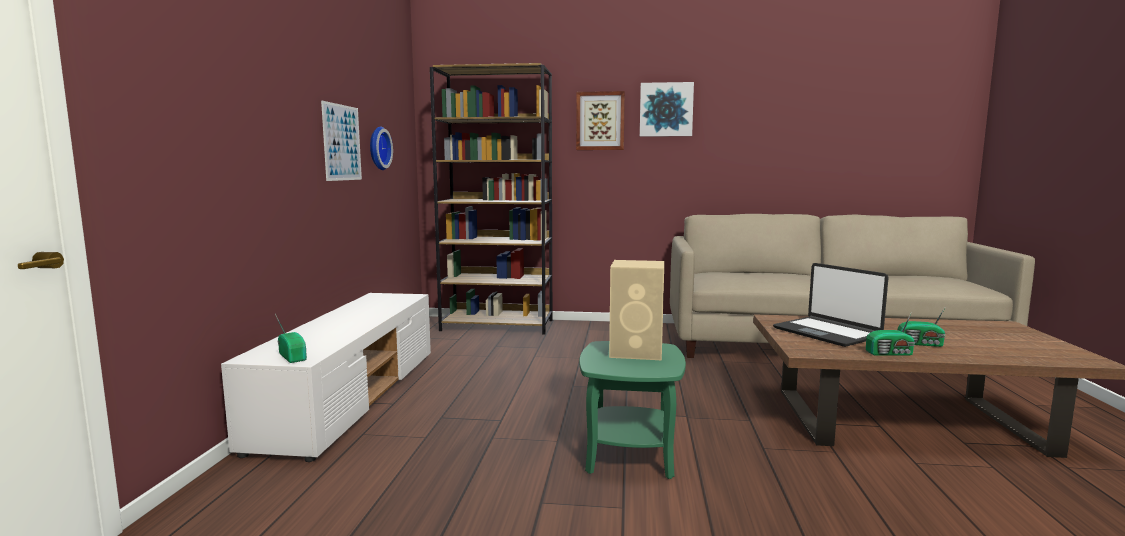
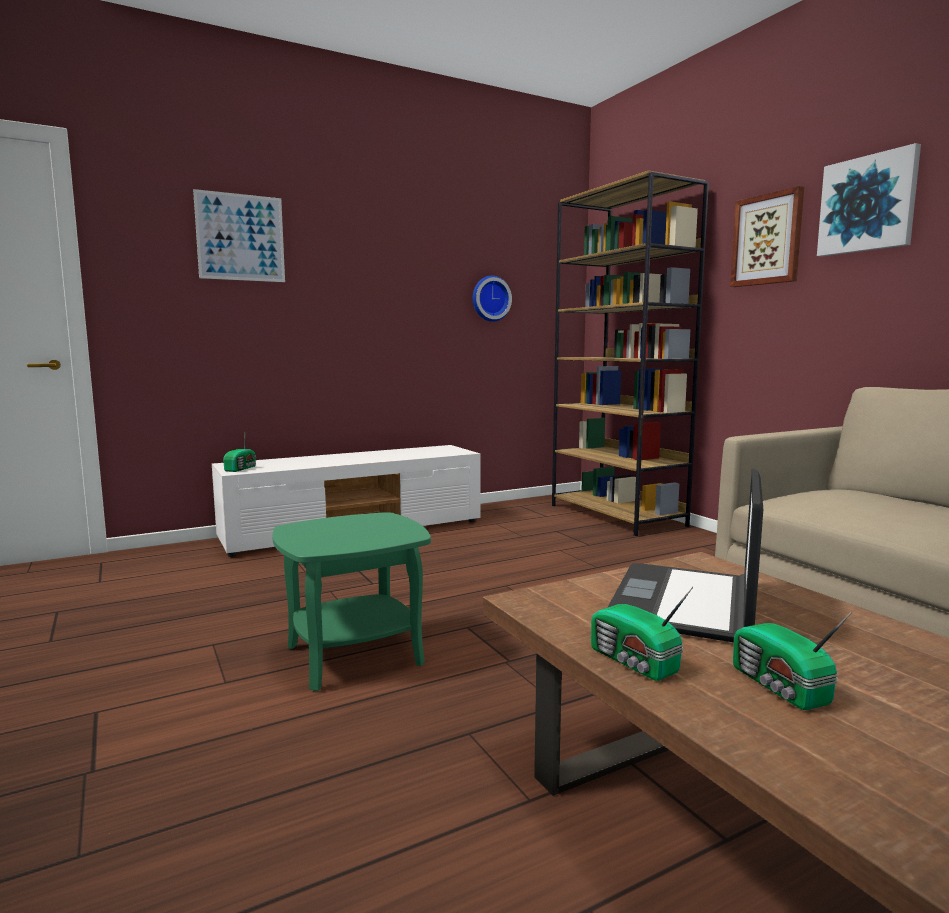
camera: 55 degrees right, 0 degrees up
(342, 142) = (418, 293): picture -> picture (240, 237)
(638, 352) = (371, 530): beige speaker -> none

